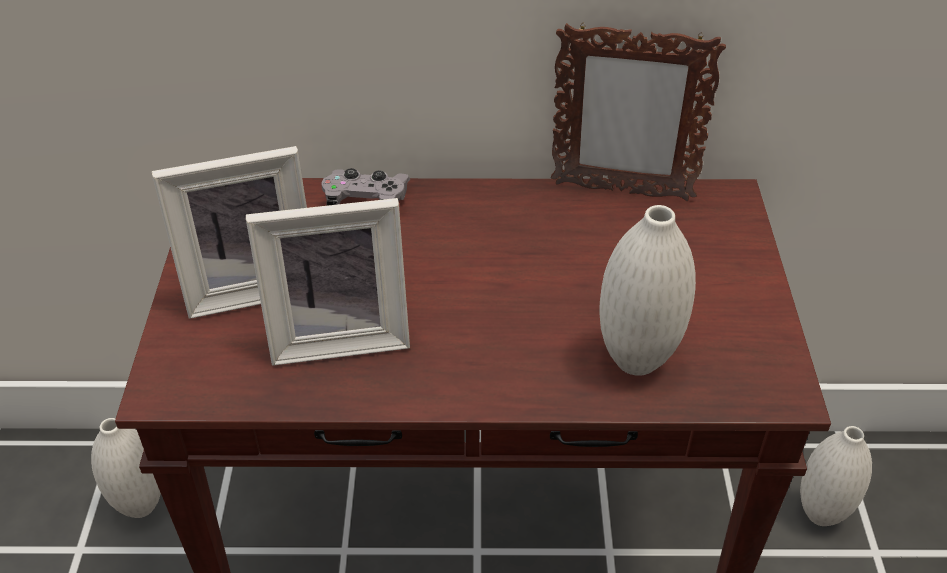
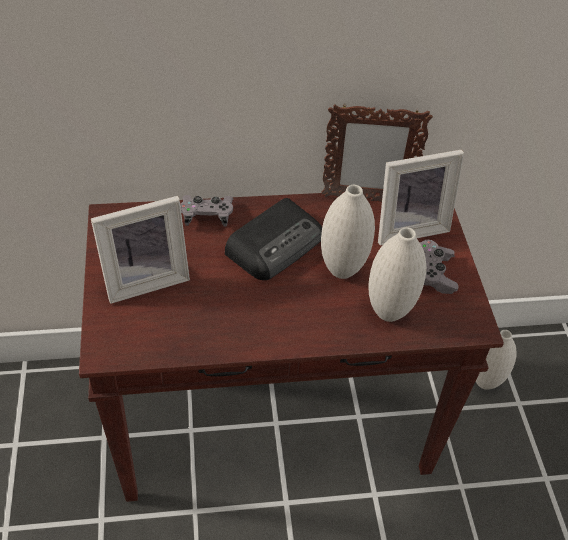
camera: 10 degrees left, 5 degrees up
(140, 506) = (51, 412): white vase -> white vase (342, 270)
(339, 335) = (207, 308): picture frame -> picture frame (408, 227)
(467, 248) = (276, 244): none -> radio
(718, 306) = (433, 274): none -> grey game controller

